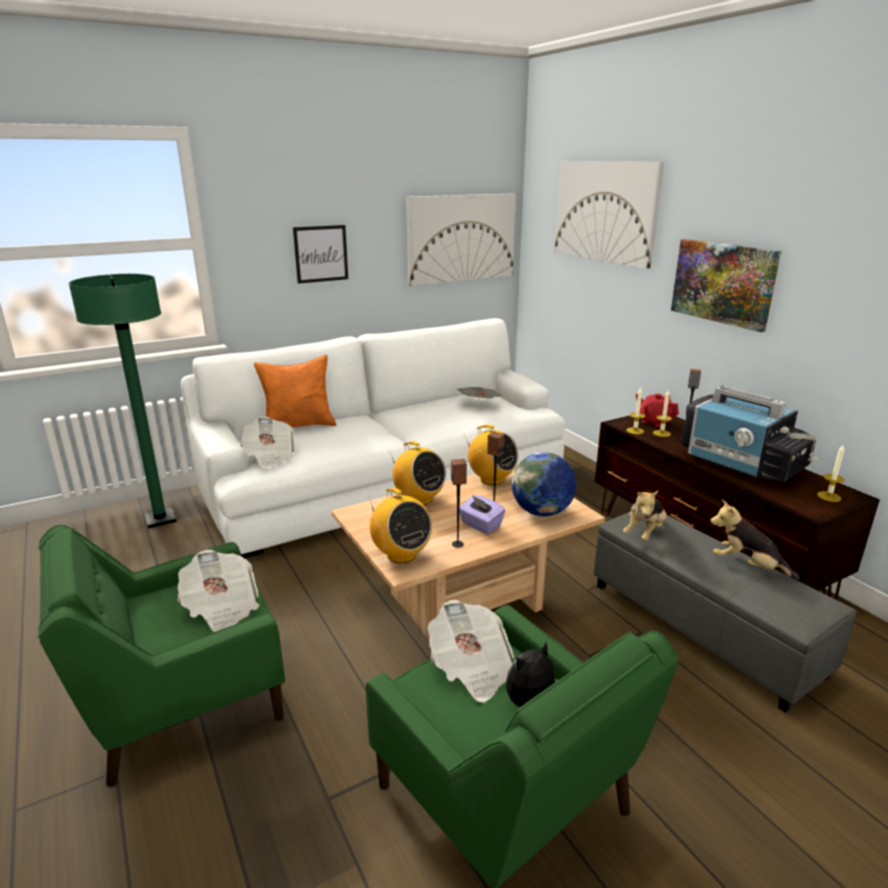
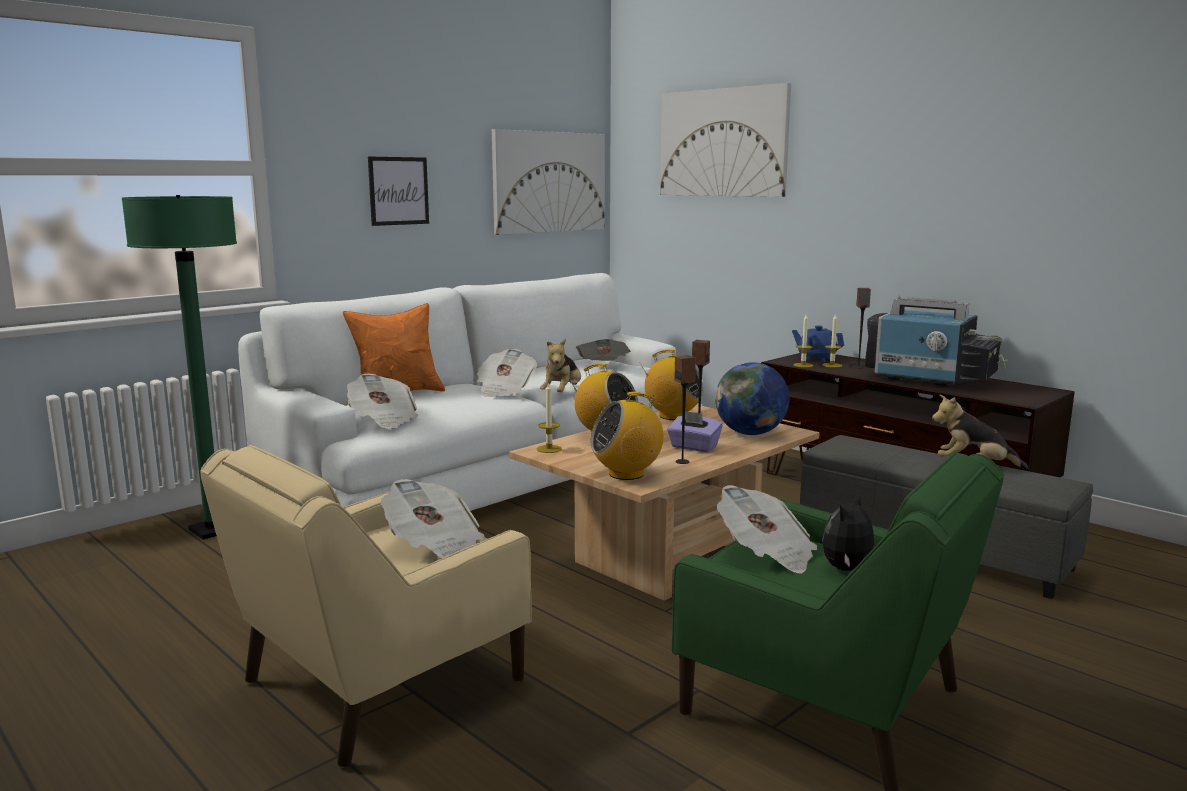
camera: 15 degrees left, 10 degrees down
(182, 701) = (379, 683): green armchair -> beige armchair
(382, 429) = (504, 390): none -> newspaper
(401, 555) = (626, 474): radio -> radio turned 120 degrees clockwise
(644, 533) = (856, 452): plush toy -> plush toy (562, 393)
(654, 422) = (816, 358): red teapot -> blue teapot
(723, 283) = (873, 200): picture -> none
(829, 496) = (1029, 392): candle -> candle (549, 449)

